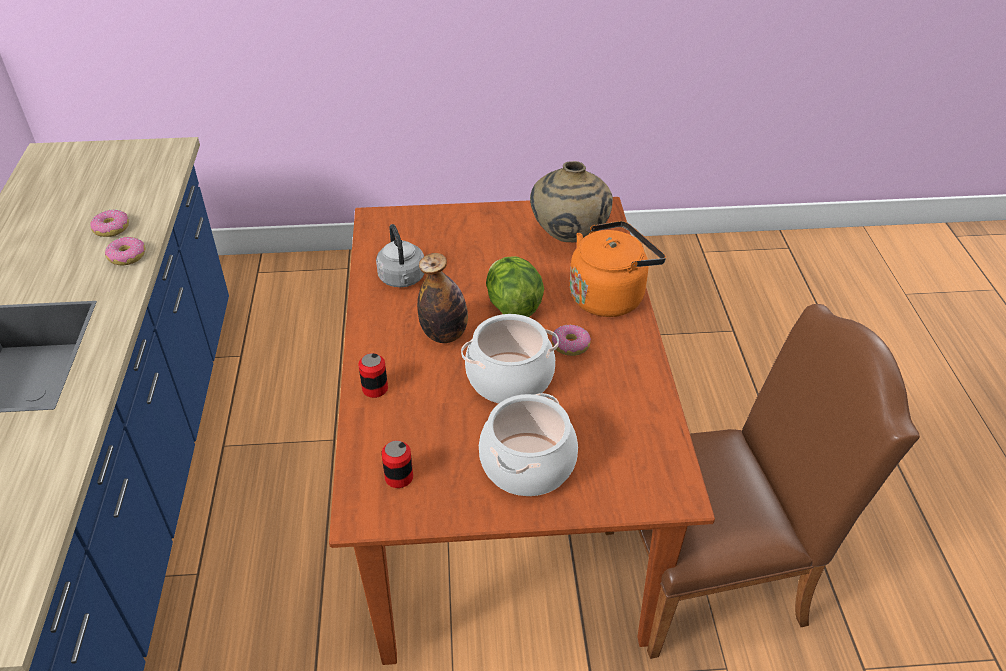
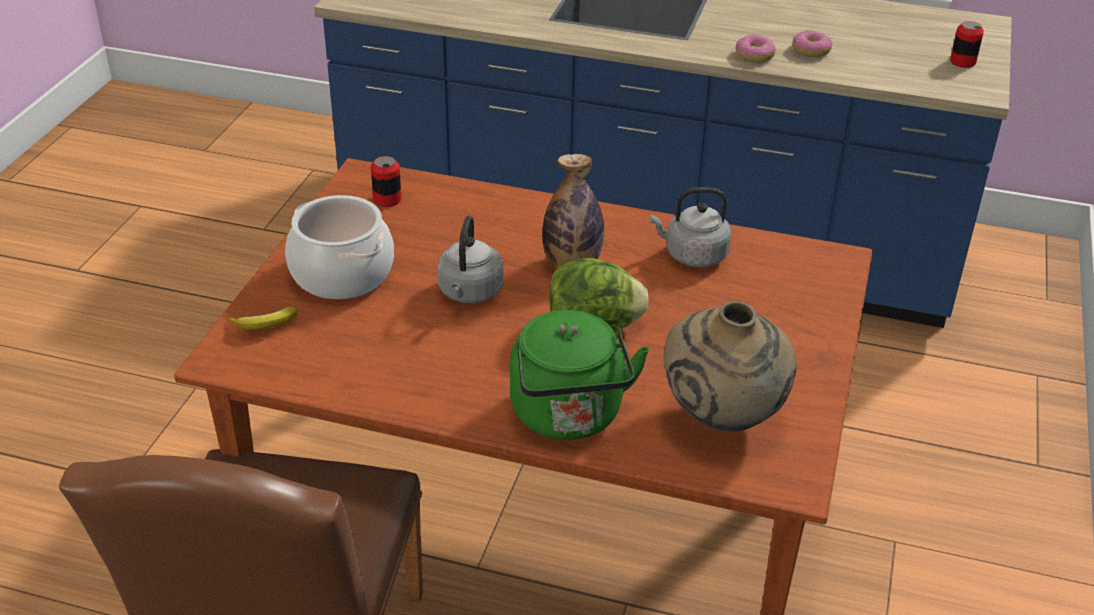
camera: 110 degrees right, 5 degrees down
(375, 389) = (513, 206): can -> can (962, 62)
(510, 378) = (470, 293): cooking pot -> grey kettle
(570, 345) = (494, 352): donut -> none
(610, 296) = (569, 417): orange kettle -> green kettle
(621, 485) = (266, 325): none -> banana

